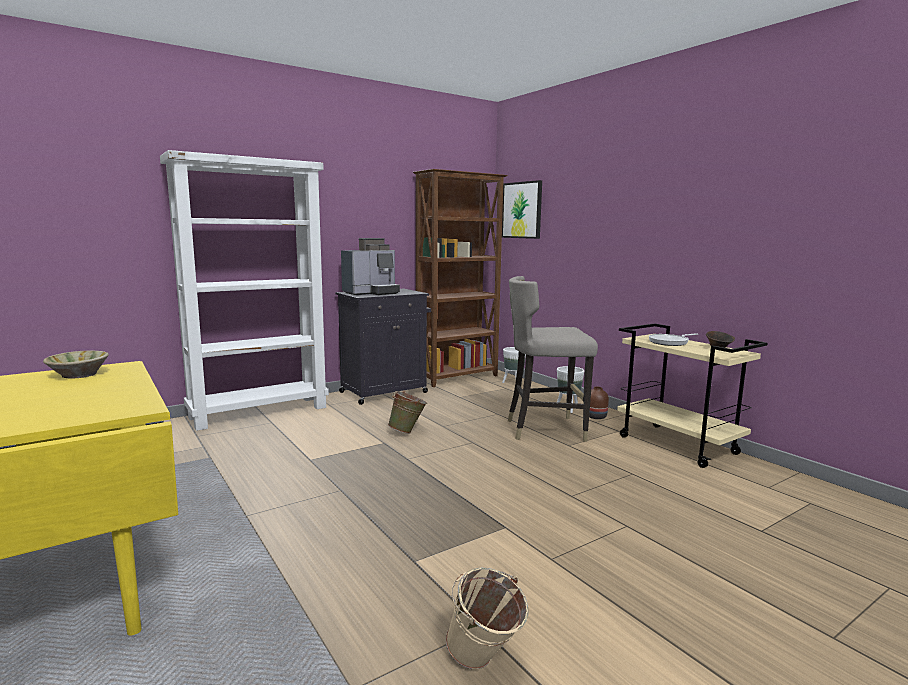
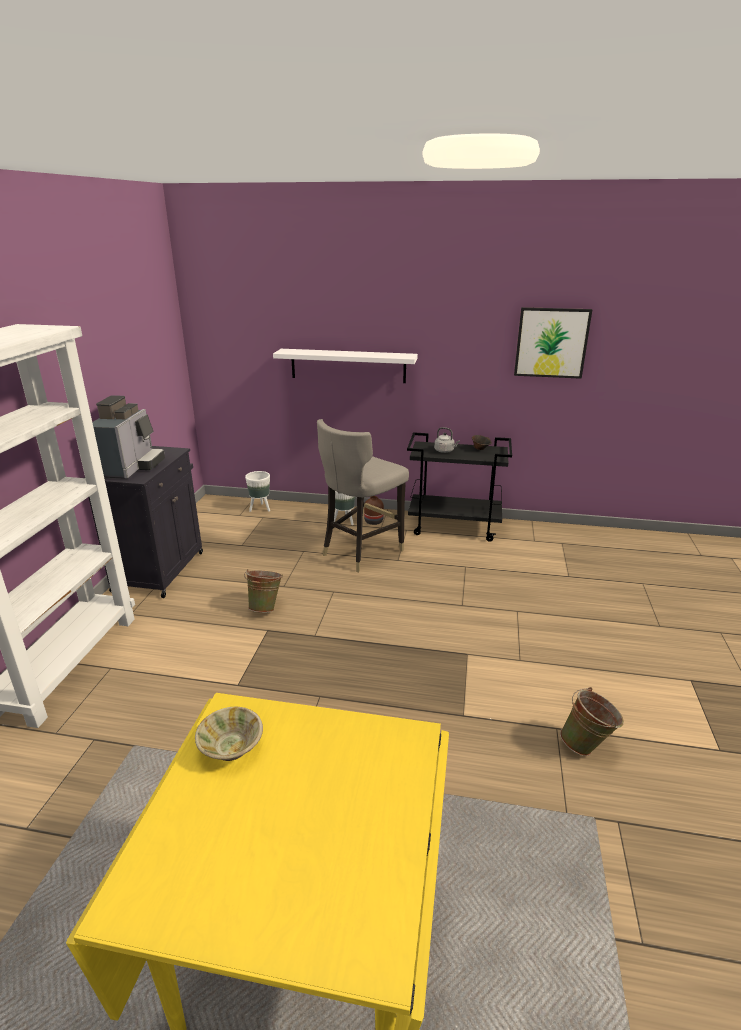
camera: 45 degrees left, 15 degrees up
(458, 378) = (199, 521): brown bookcase -> none
(484, 663) = (587, 746): beige bucket -> green bucket
(522, 210) = (229, 323): picture -> picture (551, 343)
(603, 247) = (348, 365): none -> white shelf
(670, 342) = (445, 451): frying pan -> grey kettle
(679, 445) = (455, 527): beige cart -> black cart

